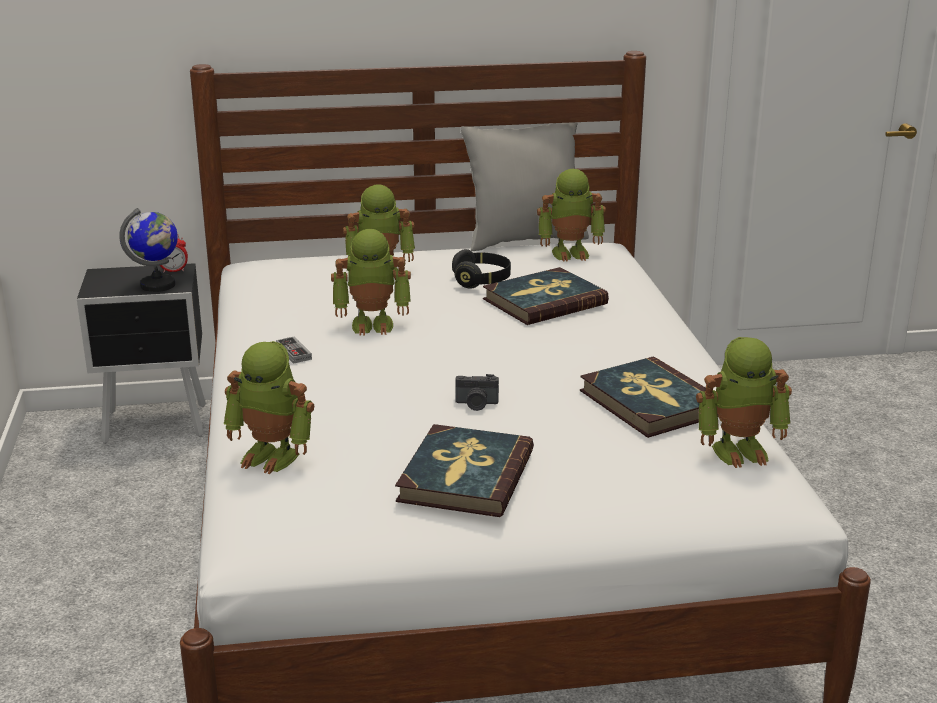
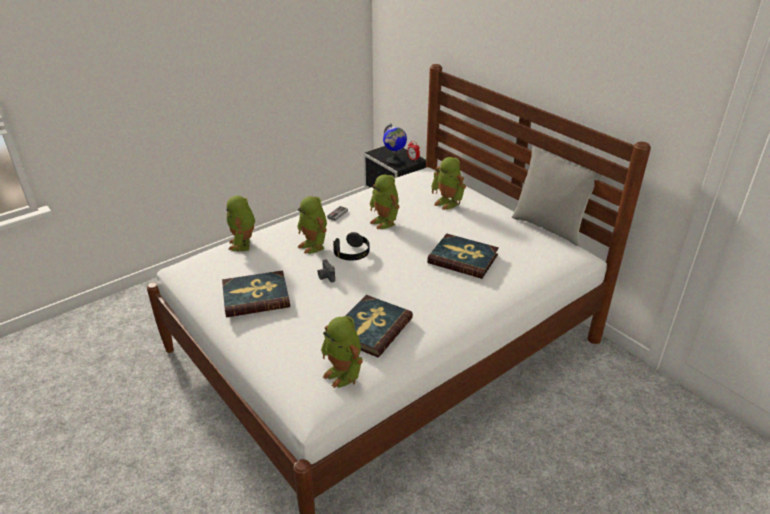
camera: 60 degrees right, 10 degrees up
(481, 281) = (469, 232): black headphones -> black headphones (352, 254)
(570, 252) = (544, 246): toy robot -> toy robot (314, 245)

